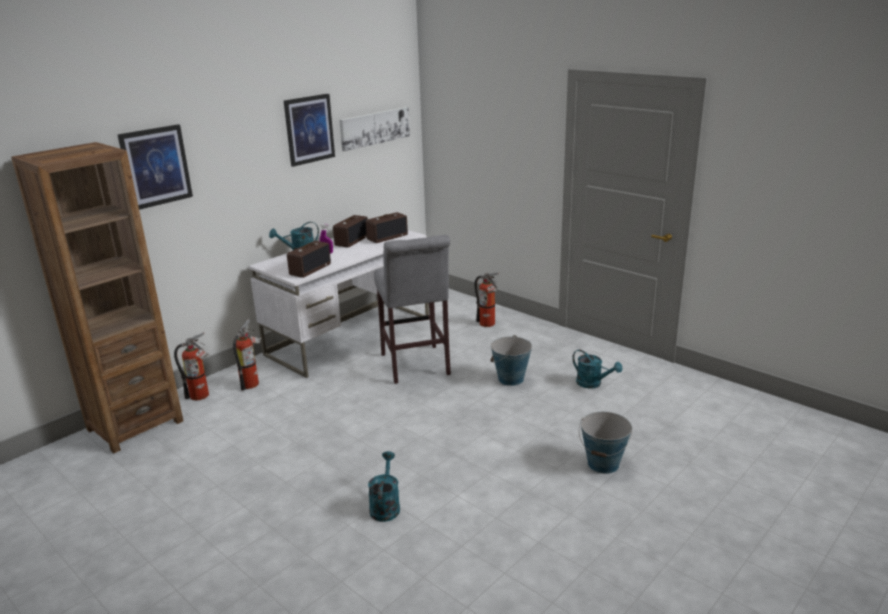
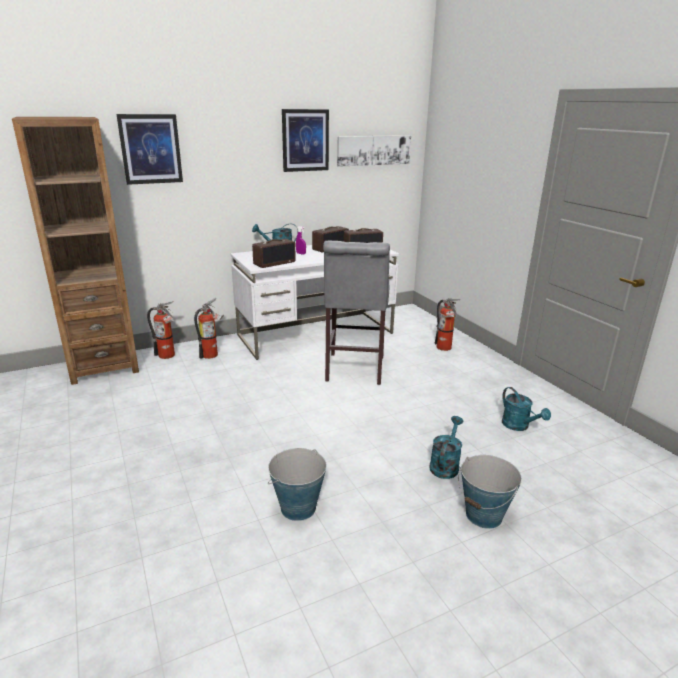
camera: 20 degrees right, 0 degrees up
(385, 506) = (236, 492): turquoise watering can -> turquoise watering can (445, 465)
(510, 379) = (435, 402): bucket -> bucket (298, 508)

